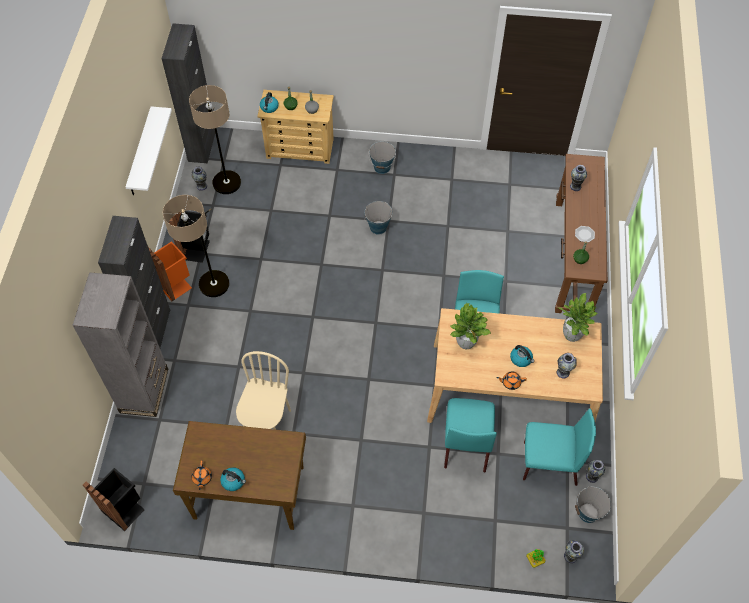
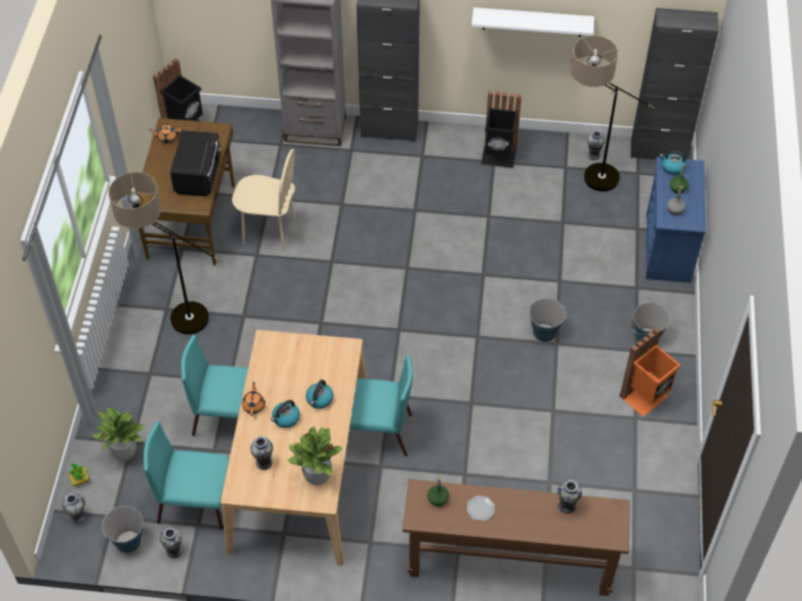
camera: 90 degrees right, 5 degrees down
(175, 284) = (449, 142): orange trash can -> orange trash can (645, 397)
(211, 294) = (436, 174): floor lamp -> floor lamp (174, 317)
(233, 481) = (160, 161): kettle -> kettle (319, 399)
(255, 444) = (199, 175): none -> black microwave
(300, 148) = (668, 248): beige dresser -> blue dresser
(466, 343) = (311, 362): potted plant -> potted plant (125, 454)
(548, 463) = (196, 504): turquoise chair -> turquoise chair turned 90 degrees clockwise

